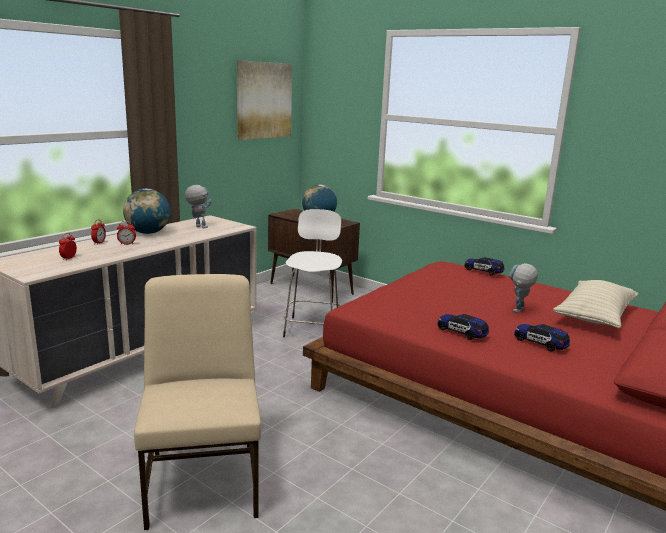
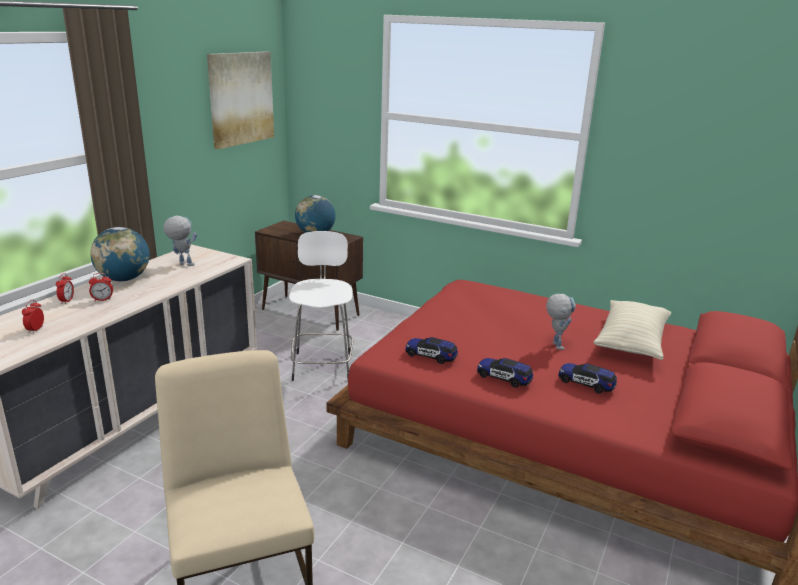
camera: 10 degrees left, 5 degrees up
(483, 271) = (508, 291): toy car -> toy car (430, 356)
(518, 311) = (555, 344): toy robot -> toy robot turned 150 degrees clockwise

